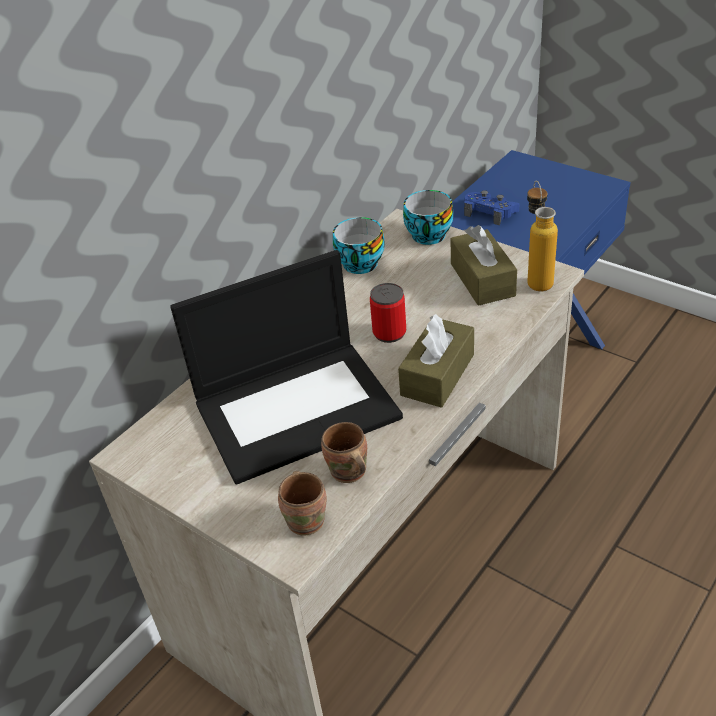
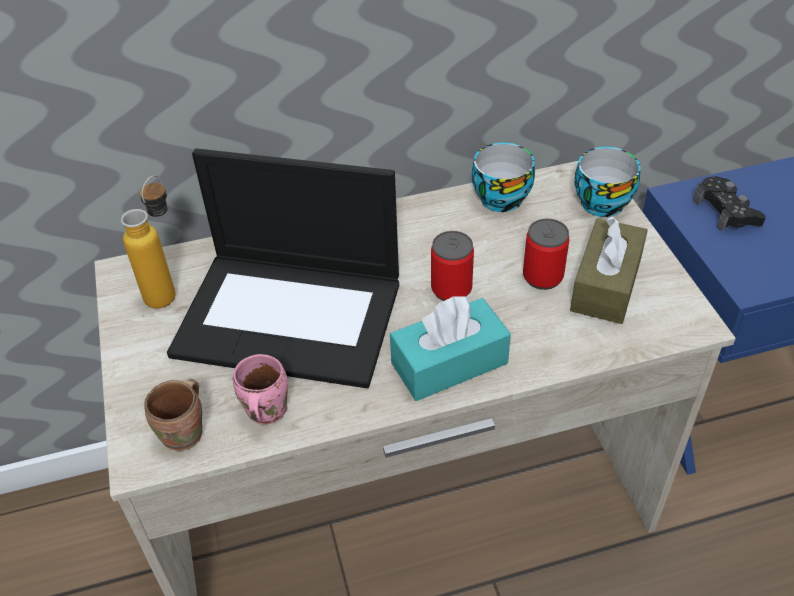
camera: 35 degrees right, 5 degrees up
(348, 474) = (263, 412): brown mug -> pink mug
(437, 375) = (449, 363): brown tissue box -> turquoise tissue box
(439, 295) = (542, 277): none -> can
(490, 212) = (726, 211): blue game controller -> black game controller
(536, 278) = (667, 317): bottle -> bottle (168, 289)

